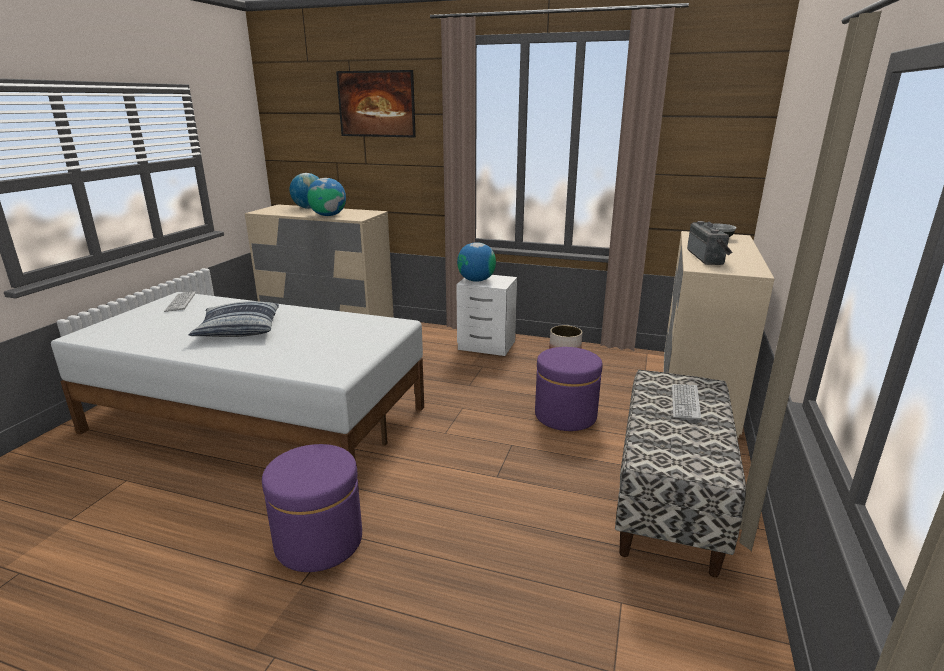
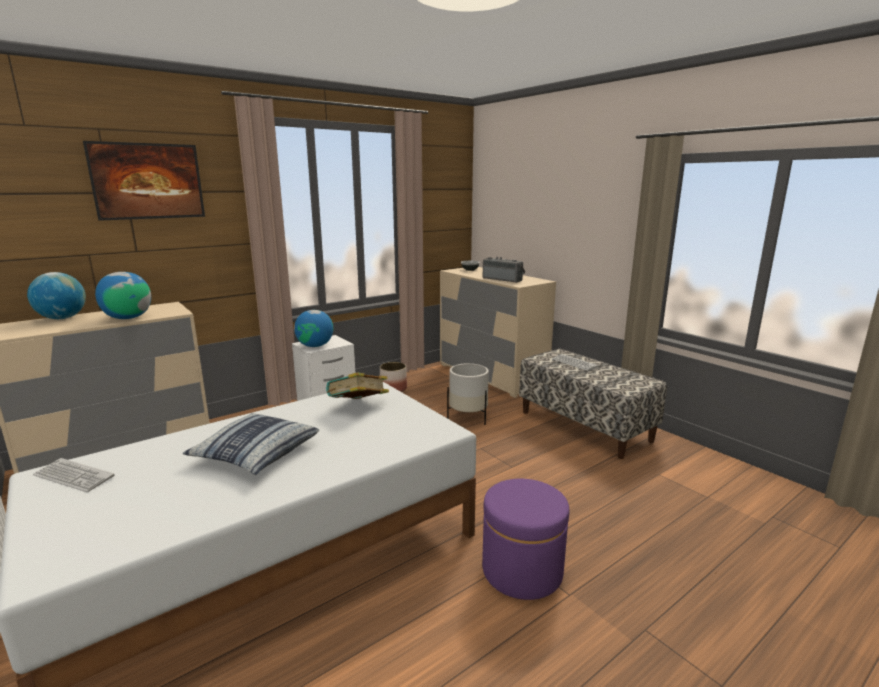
camera: 55 degrees left, 5 degrees down
(349, 331) = (358, 406): none -> book
(565, 415) = (468, 418): purple ottoman -> white planter

